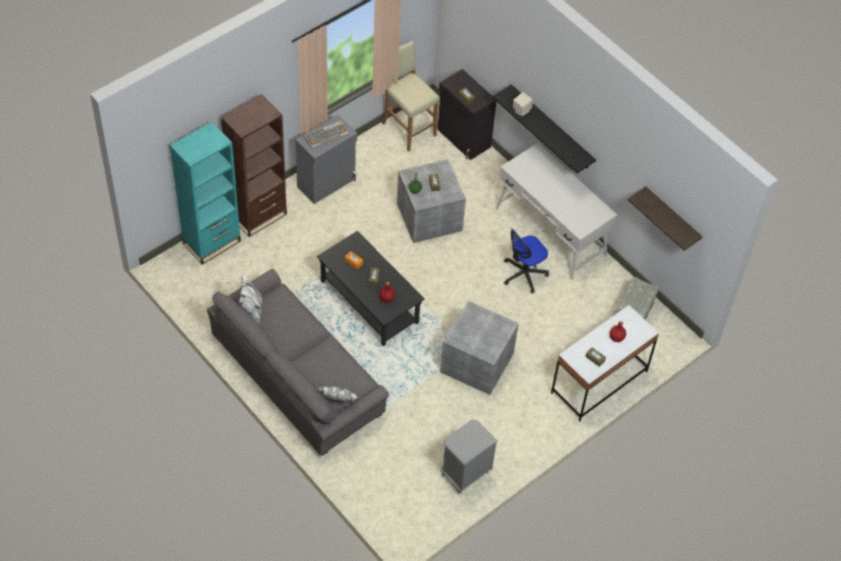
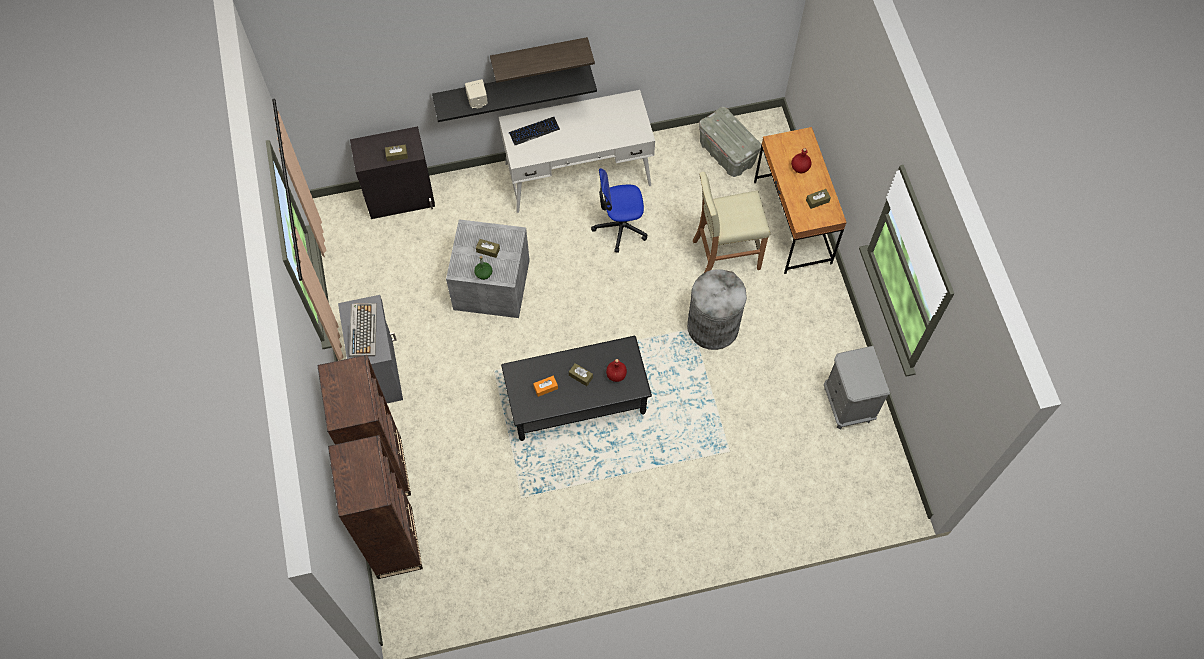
camera: 60 degrees left, 10 degrees up
(212, 242) = (395, 542): turquoise bookcase -> brown bookcase
(297, 374) = (638, 524): grey sofa -> none
(408, 129) = (352, 248): beige stool -> beige stool (725, 254)
(478, 362) = (713, 326): grey storage box -> grey trash can
(524, 274) = (620, 227): office chair -> office chair turned 90 degrees clockwise
(539, 167) = (534, 131): none -> keyboard
(599, 382) = (792, 222): white desk -> brown desk
(672, 218) = (716, 30): shelf -> shelf (539, 55)

